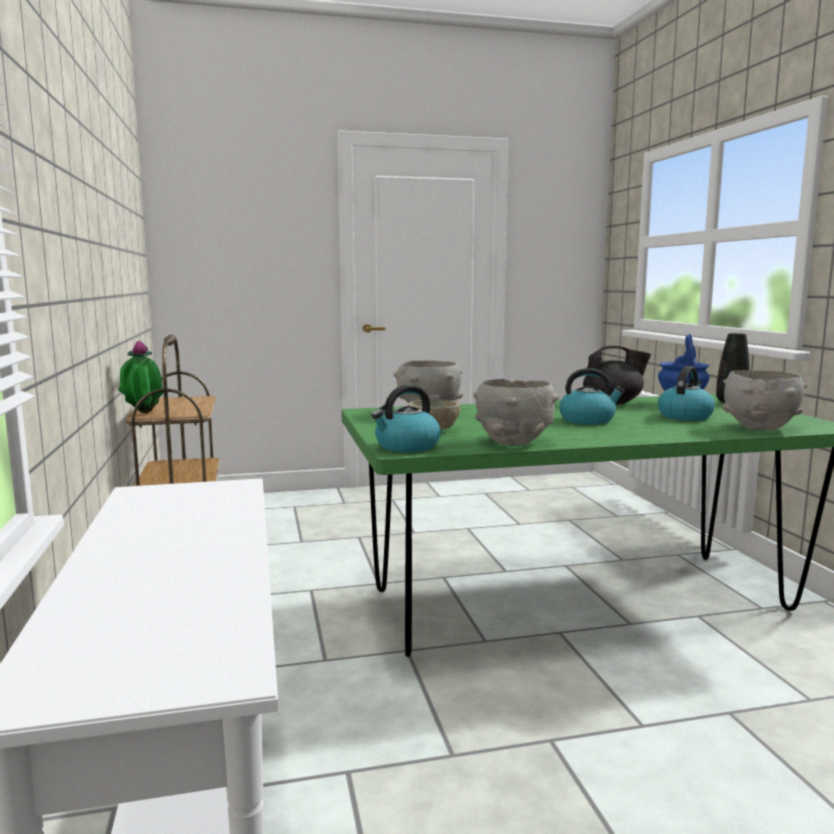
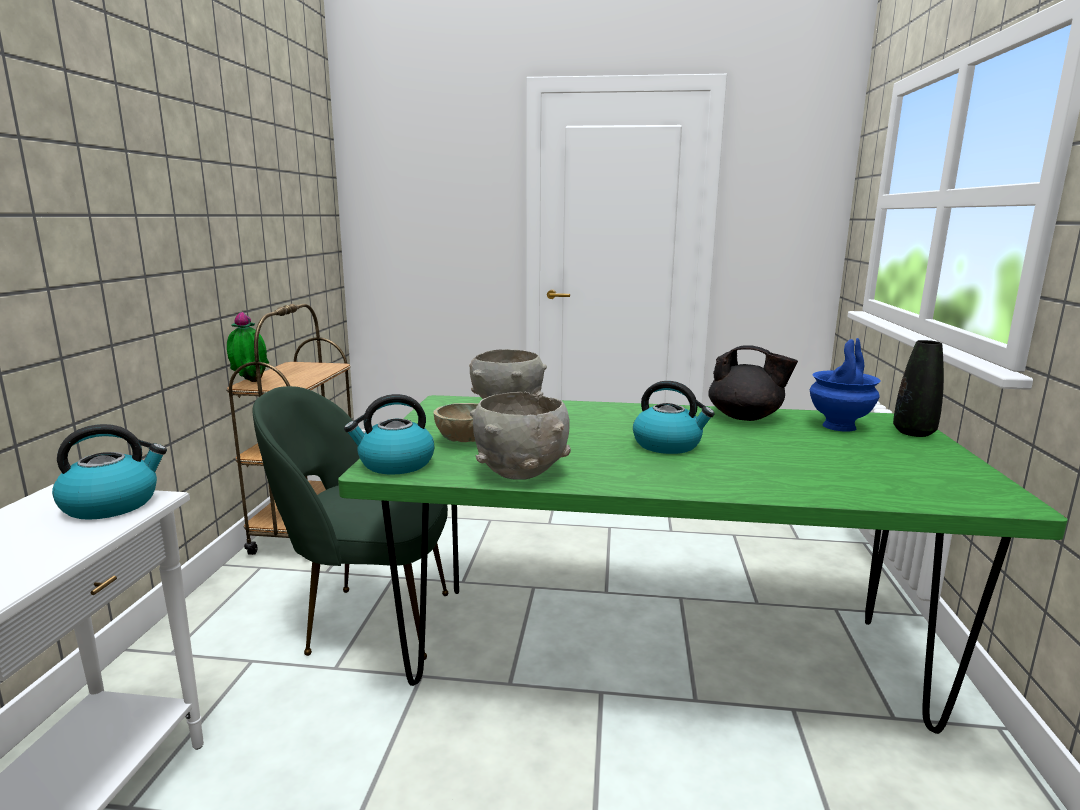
camera: 20 degrees right, 5 degrees up
(321, 624) = (368, 622): none -> green chair
(685, 416) = (808, 453): kettle -> kettle (112, 504)
(759, 428) = (887, 490): grey bowl -> none

